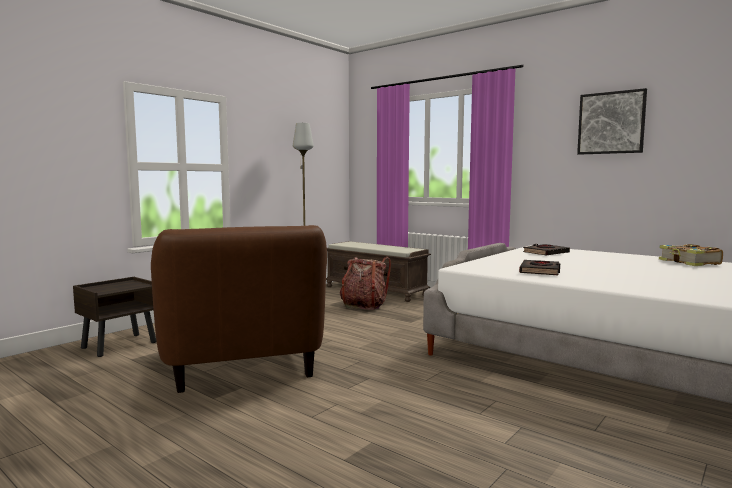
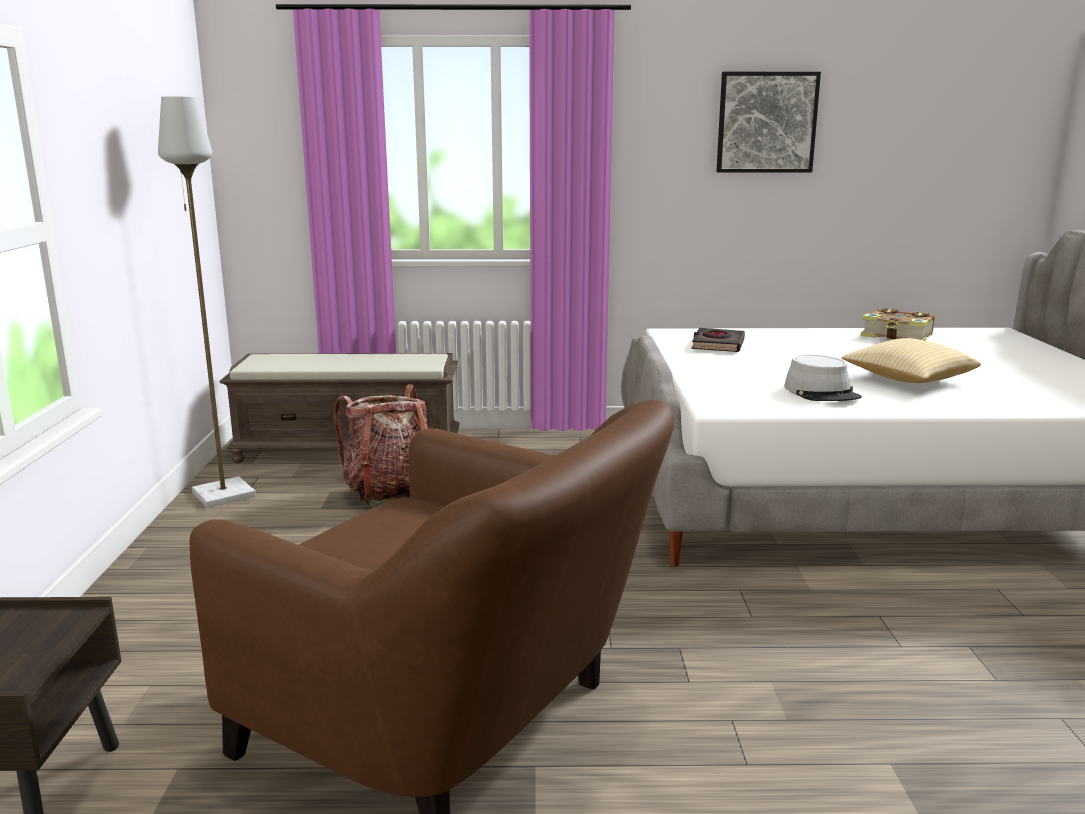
camera: 40 degrees left, 10 degrees up
(540, 271) = (822, 392): black book -> grey hat
(619, 275) = (907, 380): none -> pillow

